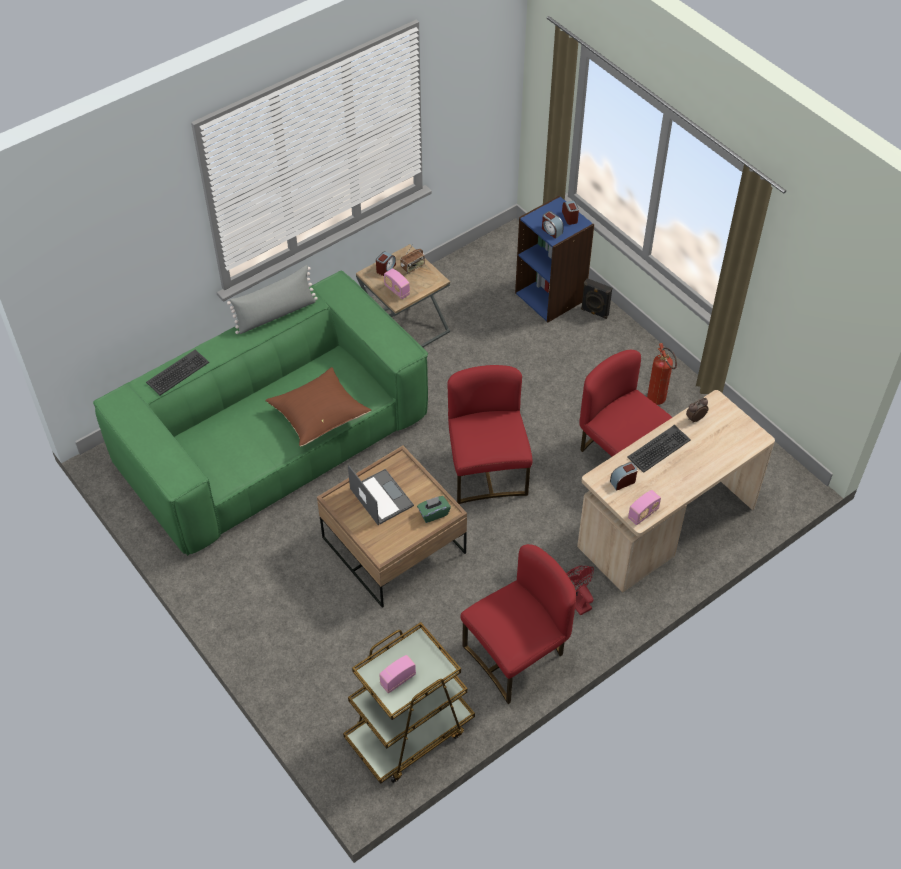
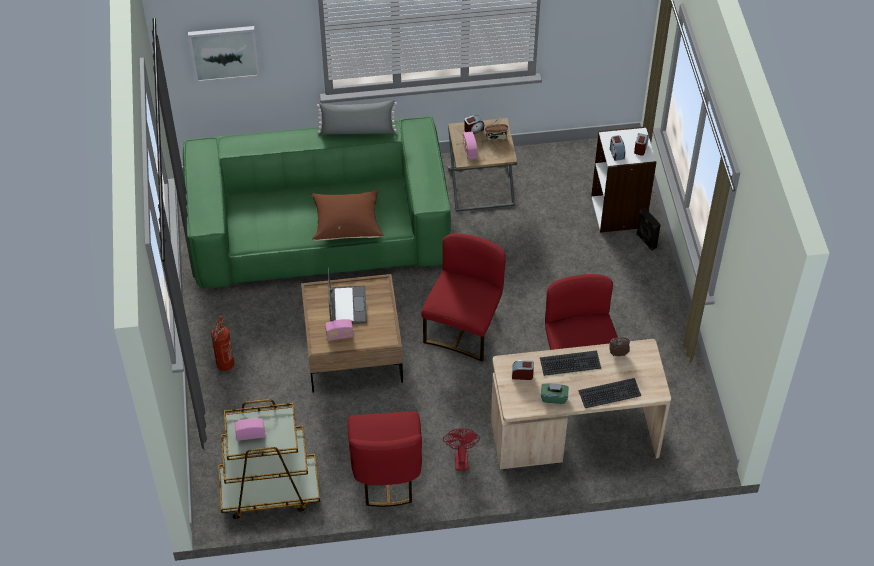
camera: 30 degrees right, 0 degrees up
(111, 281) = (224, 53): none -> picture
(178, 373) = (256, 145): keyboard -> keyboard (610, 394)
(433, 513) = (377, 335): green tissue box -> green tissue box (554, 397)
(517, 655) = (386, 475): red chair -> red chair turned 90 degrees clockwise
(551, 296) = (619, 212): blue bookcase -> white bookcase
(643, 514) = (519, 406): radio -> radio (339, 335)
(658, 401) = (644, 337): fire extinguisher -> fire extinguisher (224, 368)

